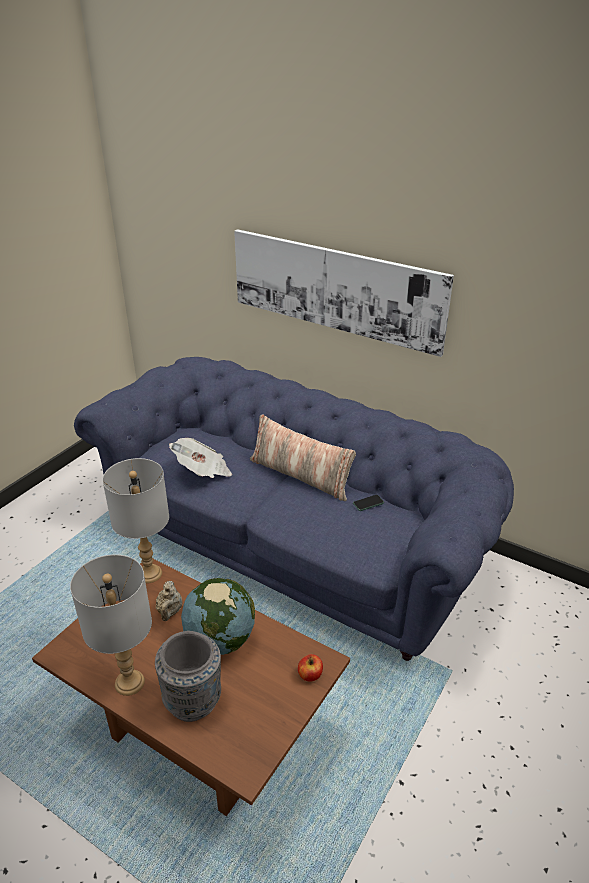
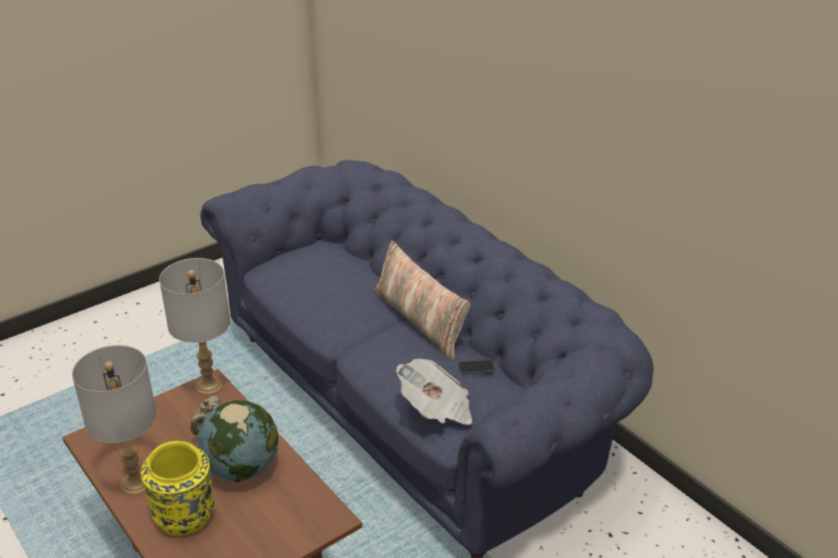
camera: 20 degrees right, 0 degrees up
(193, 701) = (185, 517): grey vase -> yellow vase
(203, 471) = (316, 292): newspaper -> newspaper (436, 409)
(310, 675) = (311, 527): apple -> none
(335, 289) = (505, 108): picture -> none

